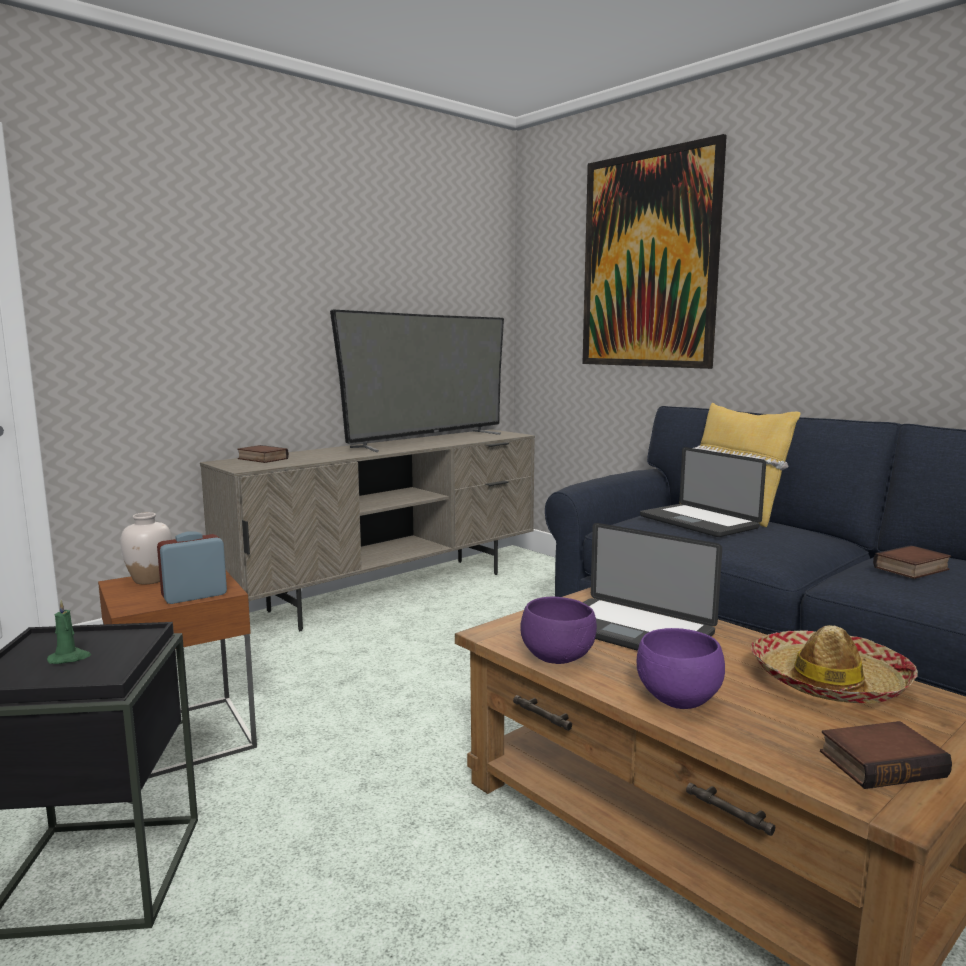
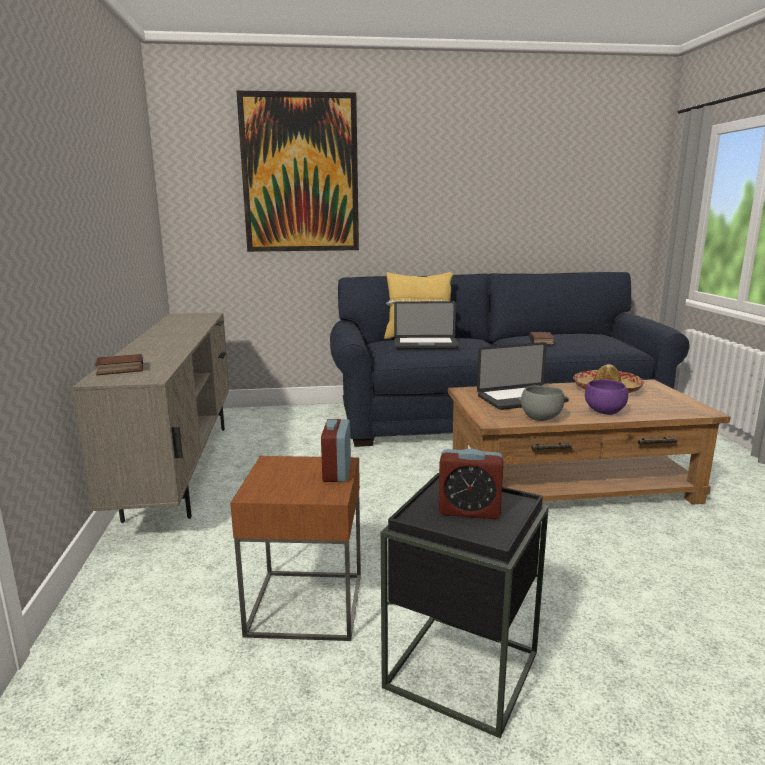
camera: 55 degrees left, 5 degrees up
(69, 658) = (469, 511): green candle -> alarm clock
(149, 580) = (266, 483): white vase -> none
(428, 440) = (173, 329): television -> none
(559, 658) = (540, 418): purple bowl -> grey bowl
(881, 762) = (675, 403): book -> none

